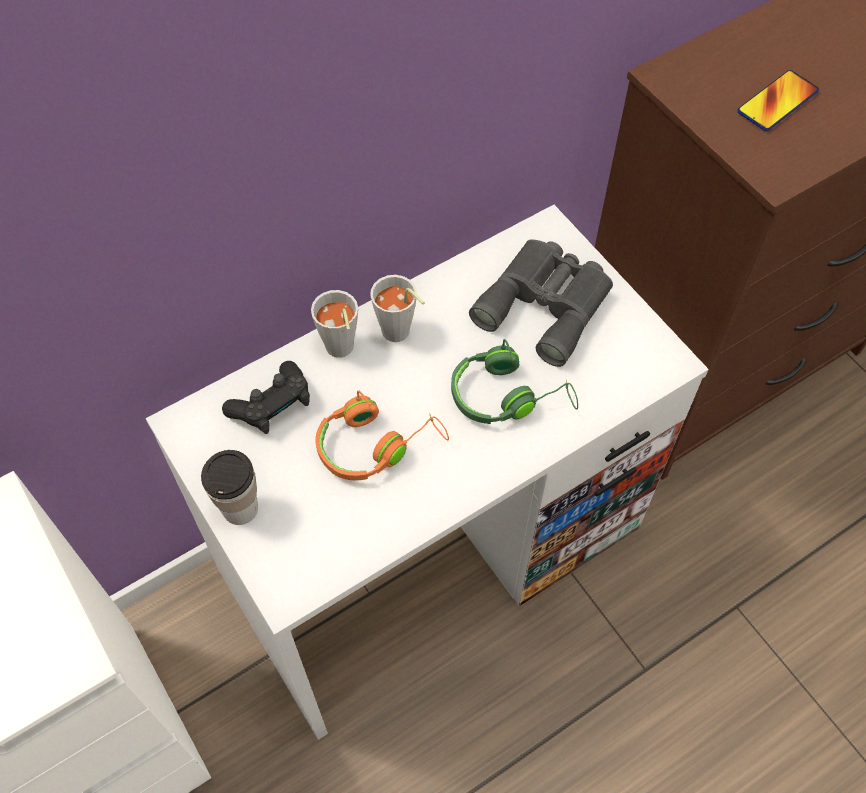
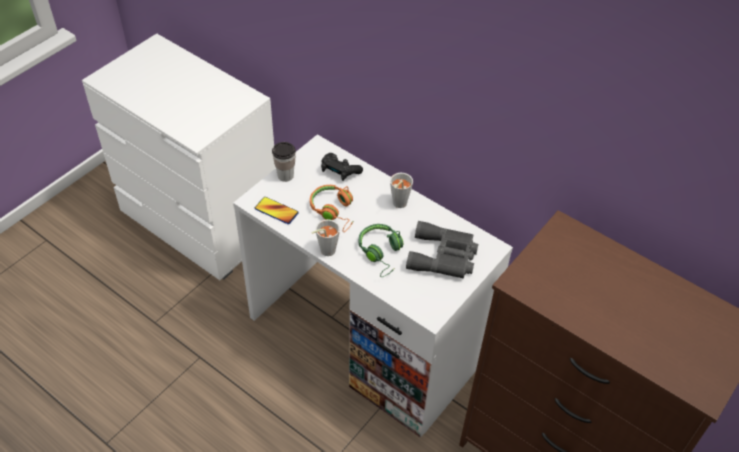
camera: 70 degrees right, 10 degrees down
(340, 351) = (379, 186): grey cup -> grey cup (324, 251)
(777, 102) = (572, 276): phone -> phone (276, 211)

